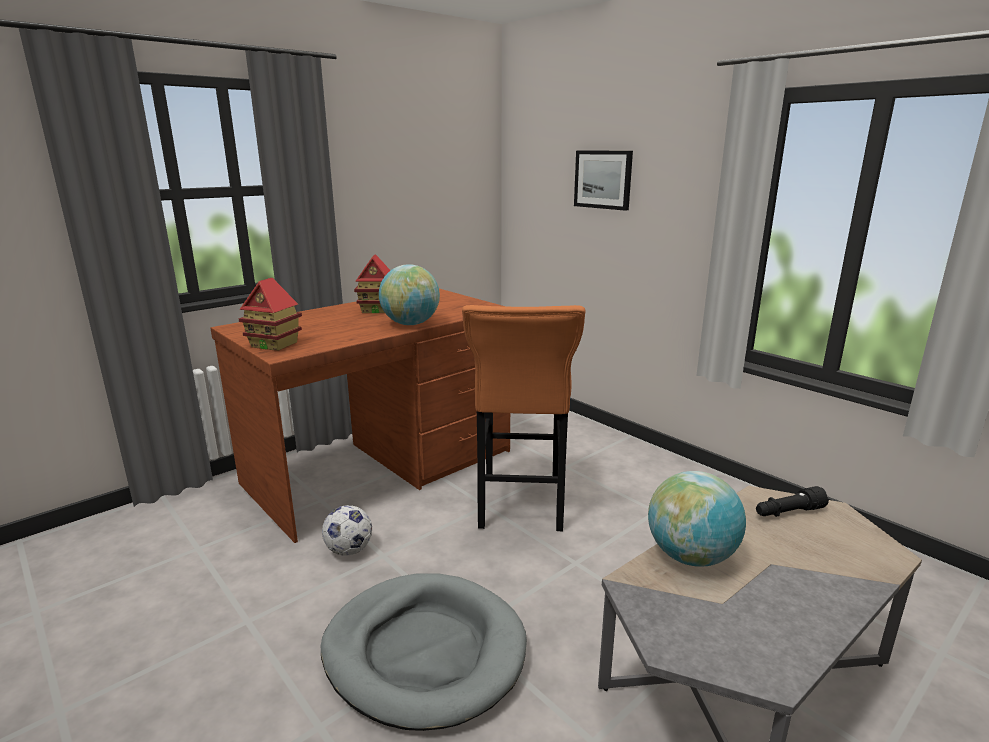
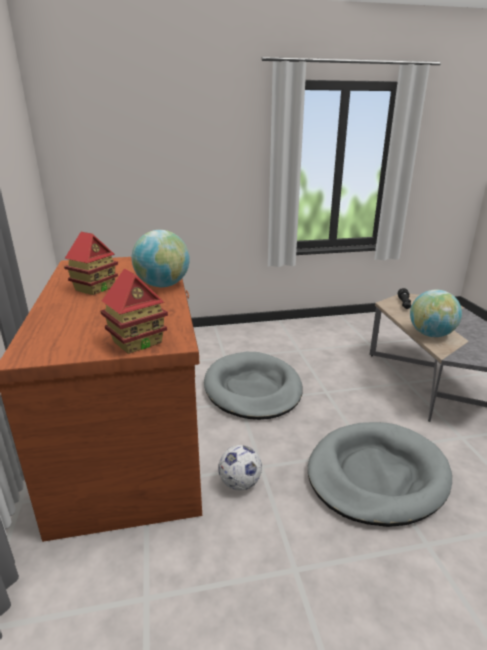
camera: 60 degrees left, 5 degrees up
(520, 505) = (252, 389): orange stool -> grey dog bed
(603, 179) = (163, 142): picture -> none

